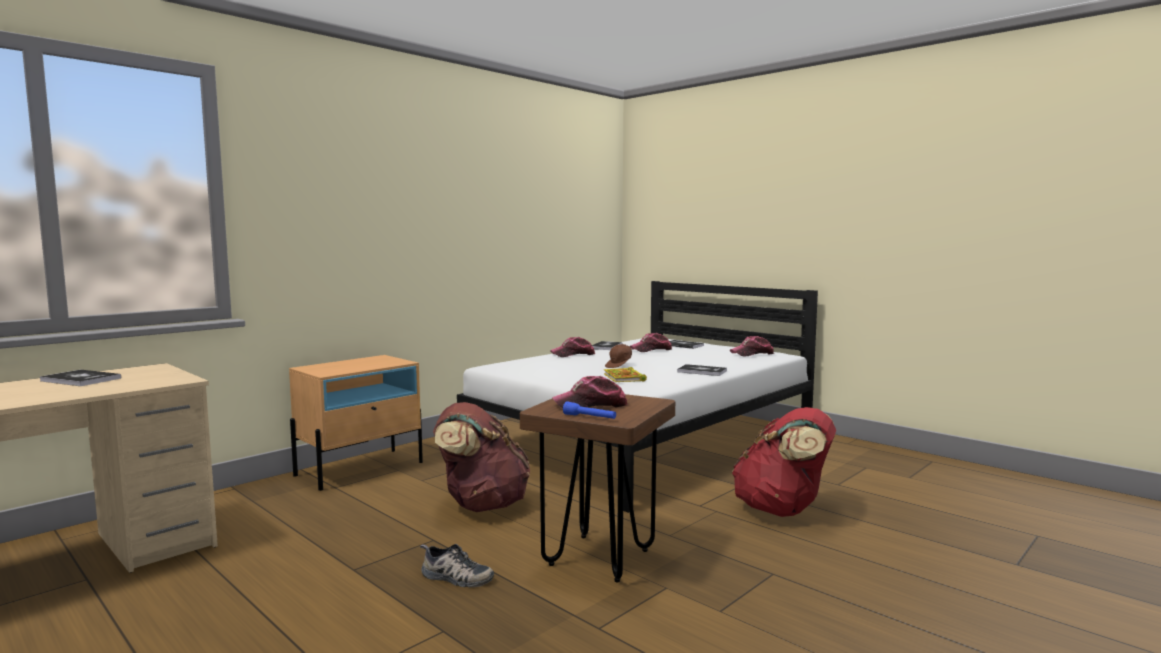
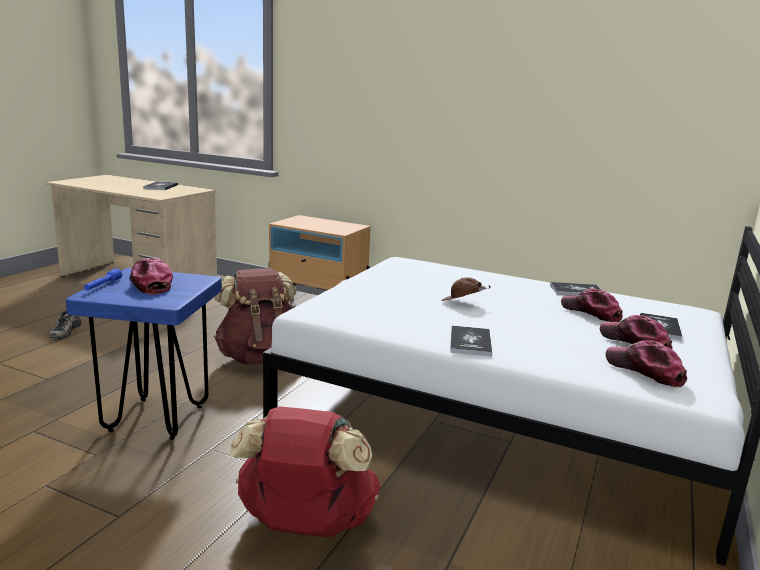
camera: 70 degrees right, 10 degrees up
(455, 578) = (123, 370): shoe -> shoe (64, 330)
(573, 354) = (502, 281): cap -> cap (634, 342)
(599, 557) = (157, 418): brown stool -> blue stool
(625, 378) = (391, 308): book -> none

